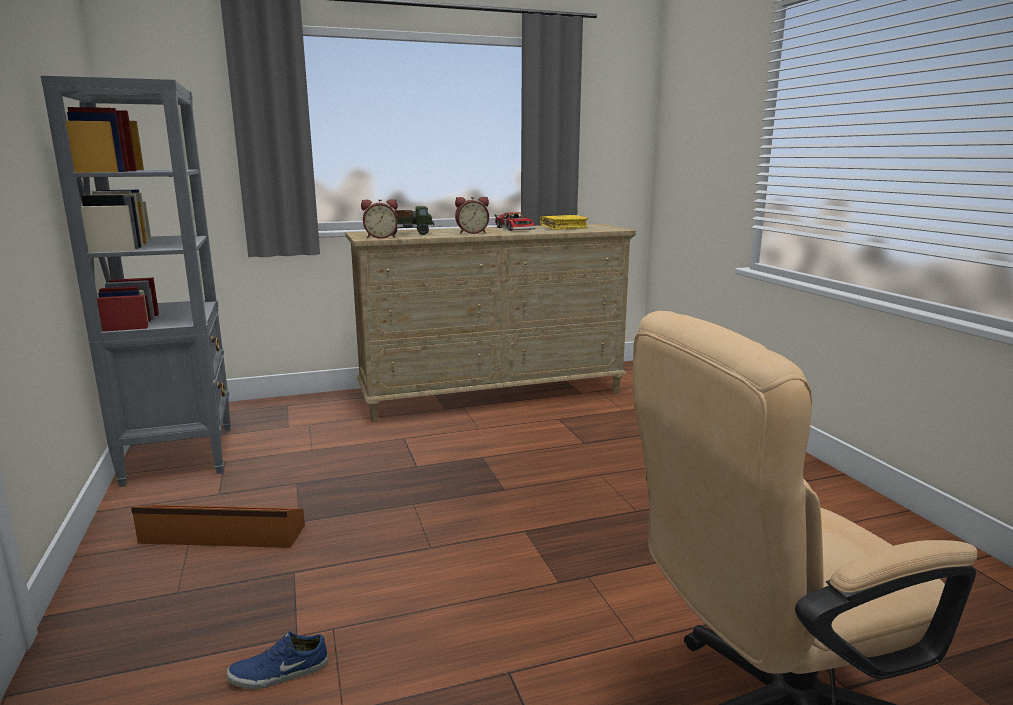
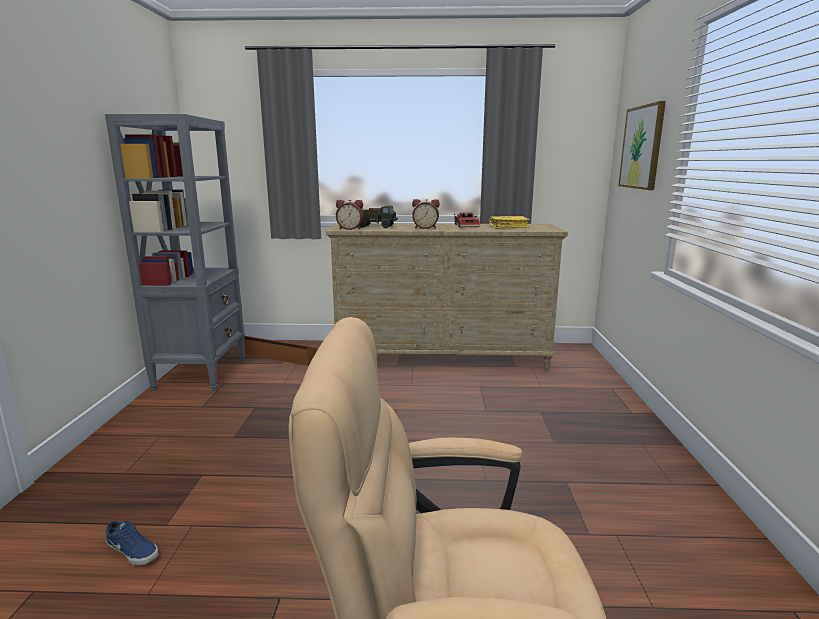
camera: 20 degrees right, 0 degrees up
(222, 535) = (181, 437): brown storage box -> brown storage box (281, 356)
(279, 673) = (134, 550): blue shoe -> blue shoe turned 150 degrees counterclockwise
(703, 134) = (642, 147): none -> picture

